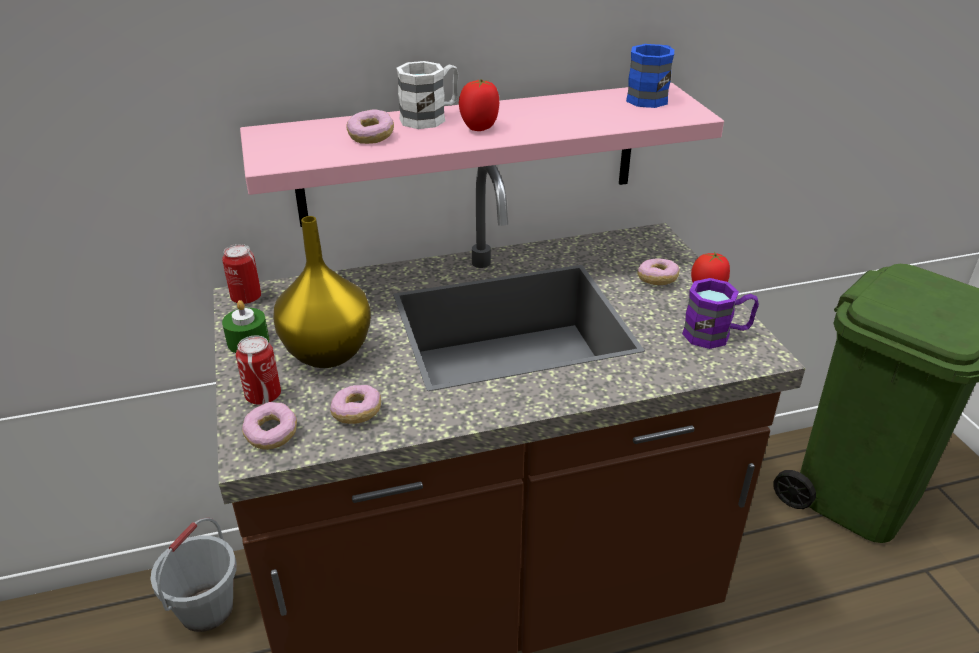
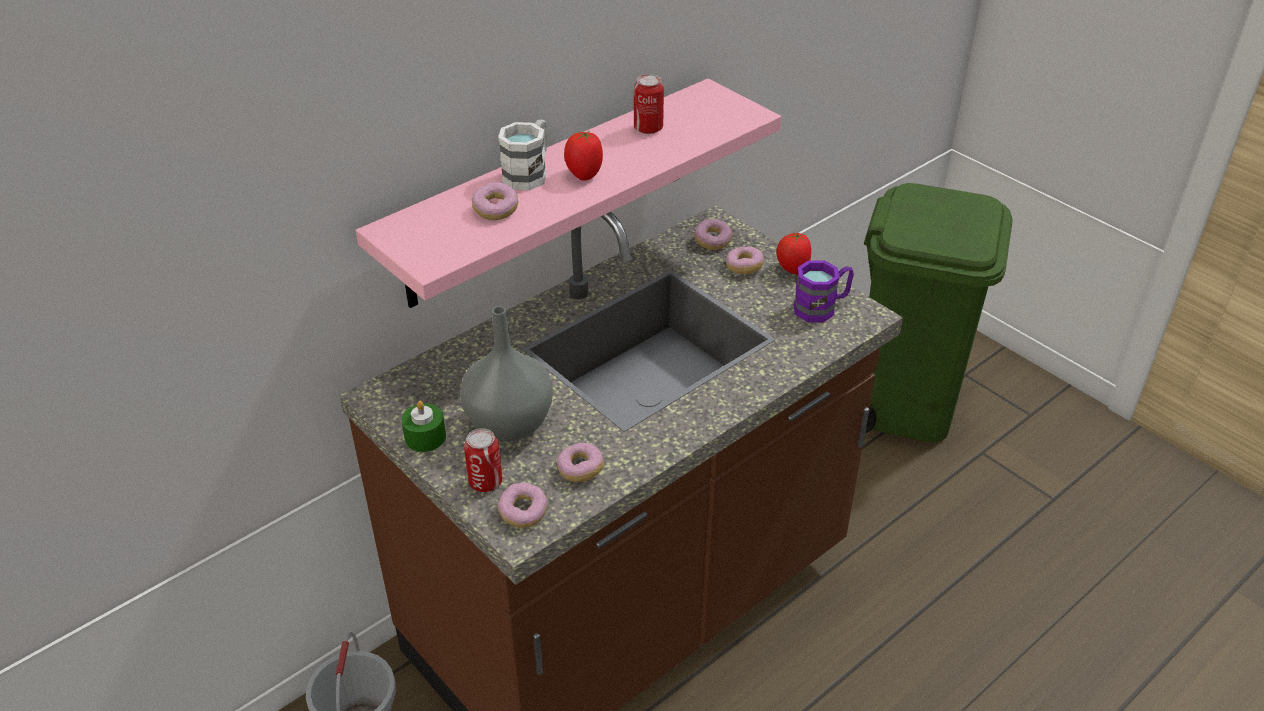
camera: 25 degrees left, 5 degrees up
(246, 298) = (383, 395): can -> can (648, 128)
(329, 352) = (509, 423): yellow vase -> grey vase
(640, 251) = (712, 241): none -> donut
(651, 97) = (703, 101): blue mug -> none

